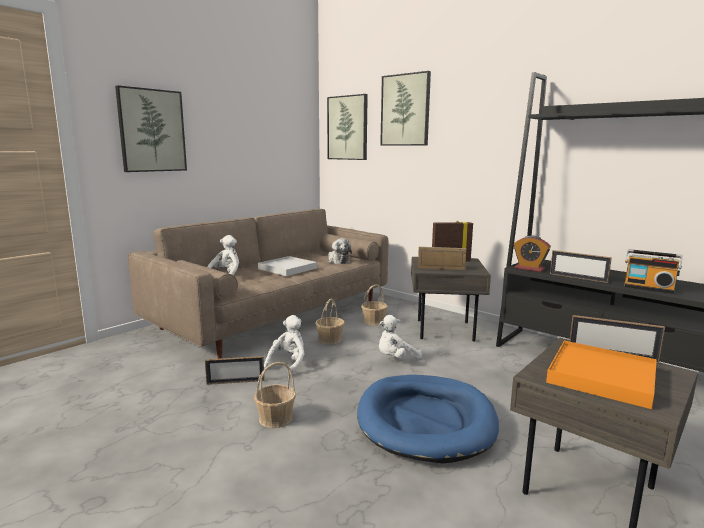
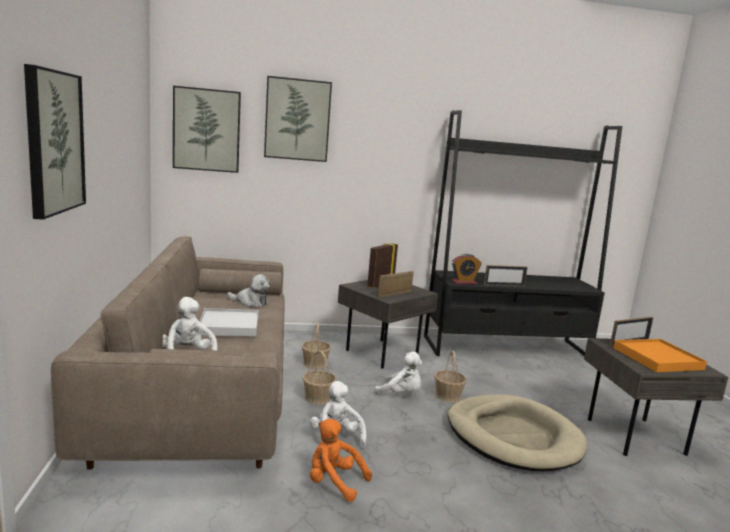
camera: 50 degrees left, 0 degrees up
(235, 382) = (334, 482): picture frame -> orange plush toy
(275, 418) = (437, 494): basket -> basket (447, 396)
(395, 358) = (401, 394): white plush toy -> white plush toy turned 75 degrees counterclockwise
(426, 421) = (513, 437): blue dog bed -> beige dog bed
(648, 288) = (547, 286): radio -> none

